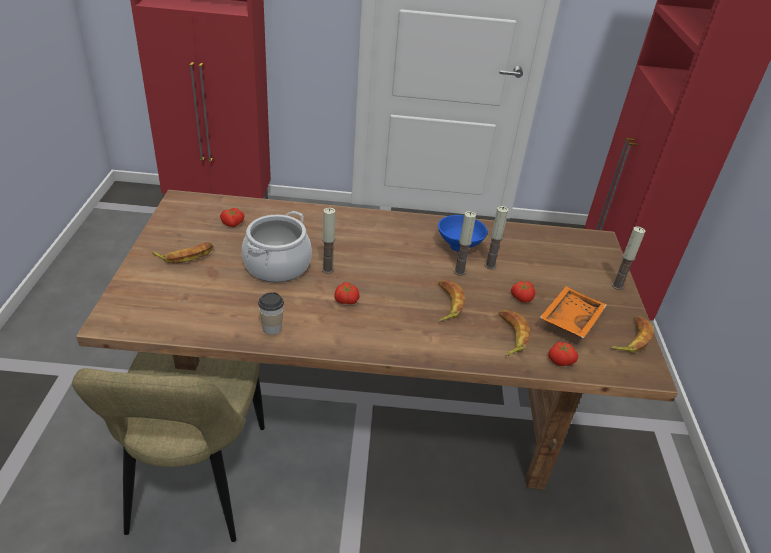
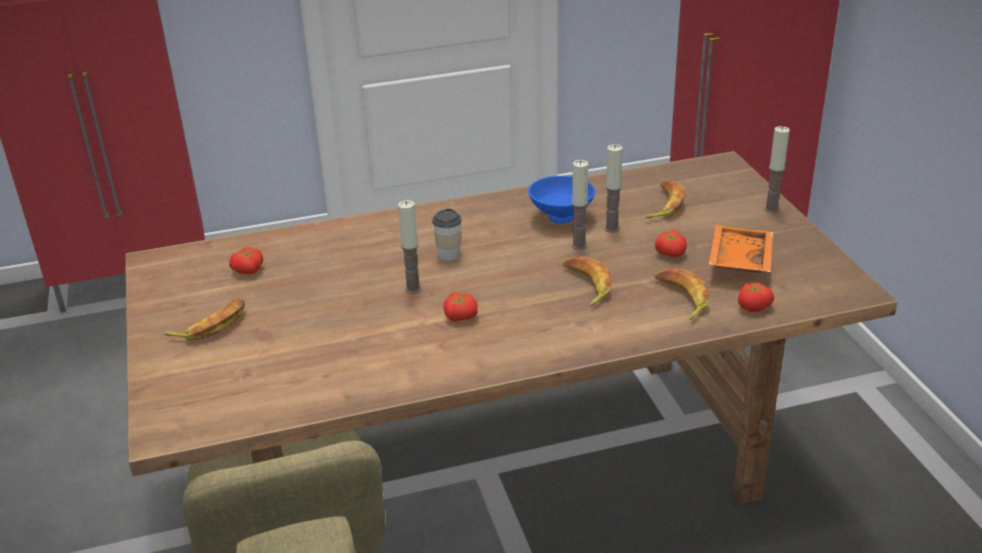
camera: 15 degrees left, 5 degrees down
(272, 328) = (387, 375): cup -> cup (449, 255)
(277, 265) = (344, 302): cooking pot -> none
(631, 338) = (818, 261): banana -> banana (664, 205)

